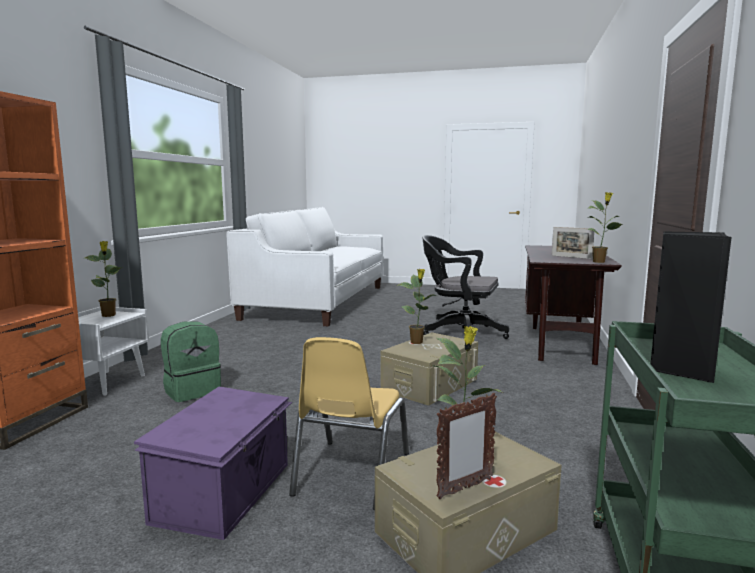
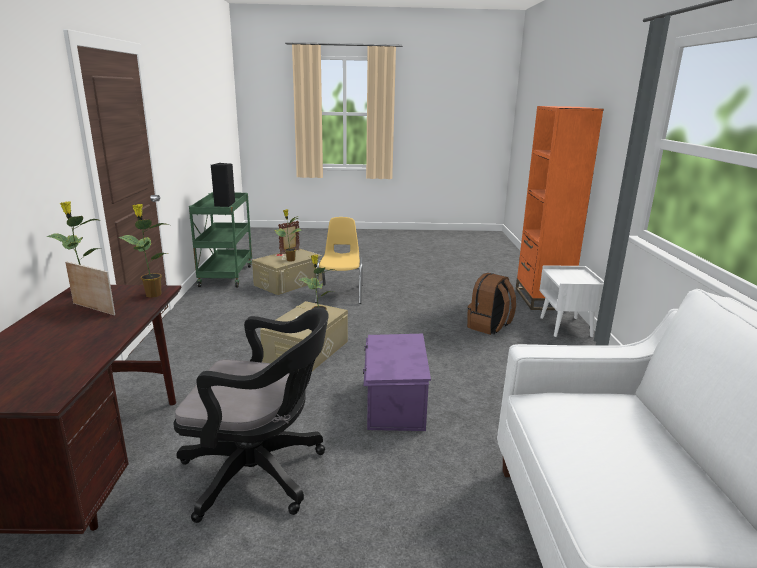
camera: 165 degrees right, 10 degrees up
(109, 315) = (576, 280): potted plant -> potted plant (152, 294)
(192, 391) = (489, 327): green backpack -> brown backpack
(226, 491) = (389, 284): purple storage box -> purple storage box (393, 403)

